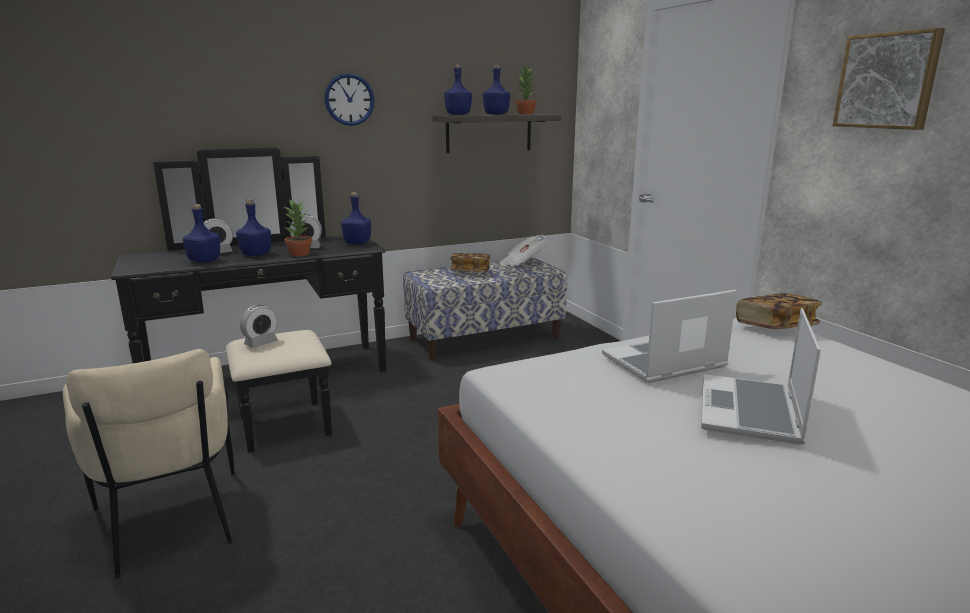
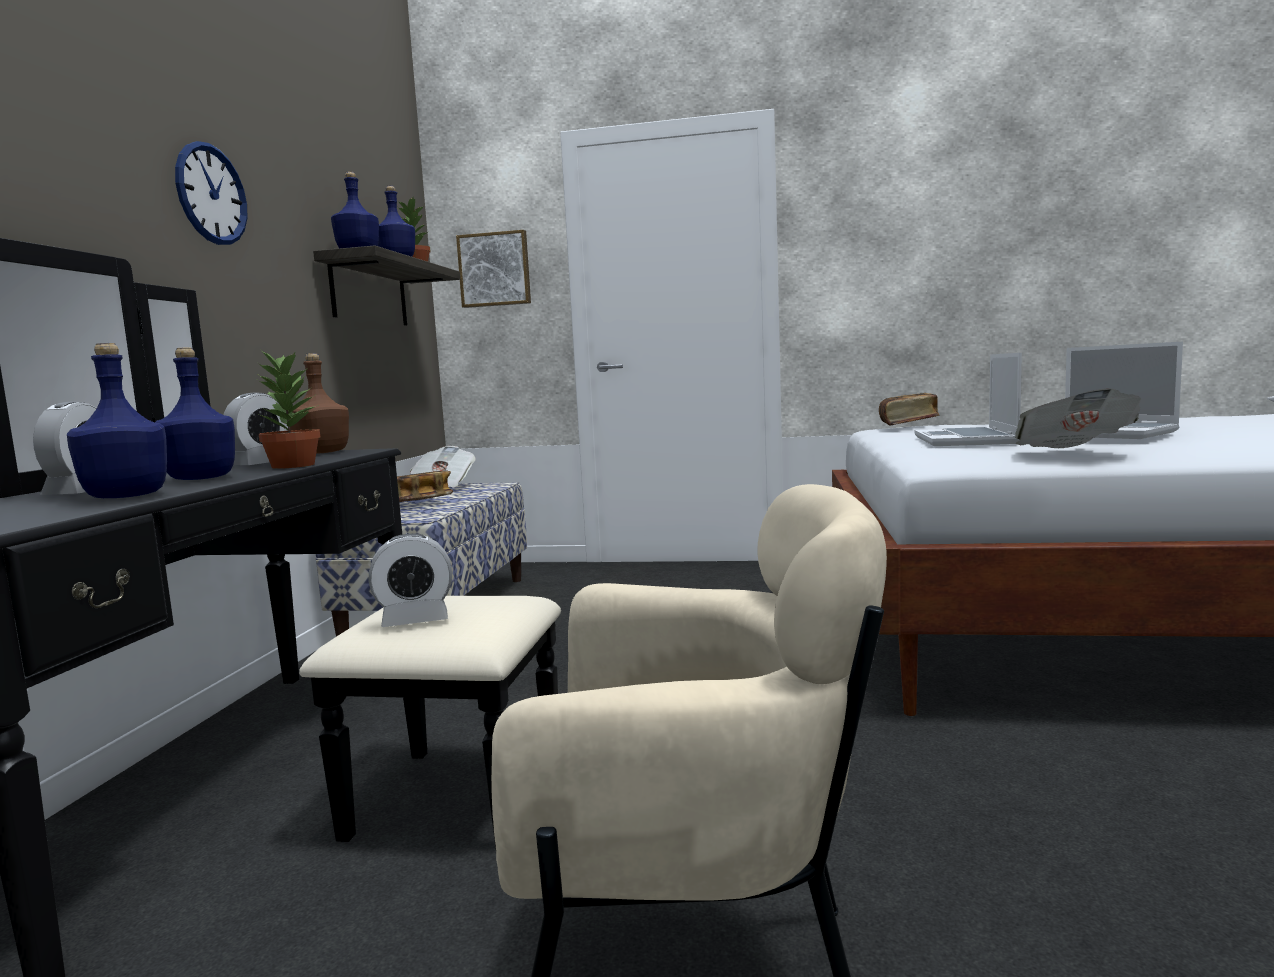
camera: 55 degrees left, 10 degrees down
(261, 343) = (415, 620): alarm clock -> alarm clock turned 90 degrees clockwise
(357, 243) = (321, 453): blue bottle -> brown bottle
(576, 409) = (1073, 454): none -> newspaper
(887, 81) = (889, 209): picture -> picture (495, 270)

